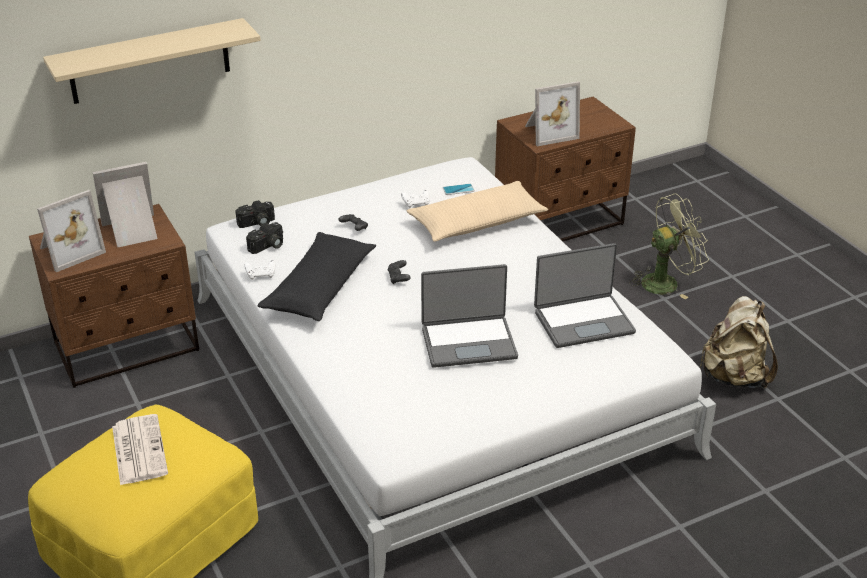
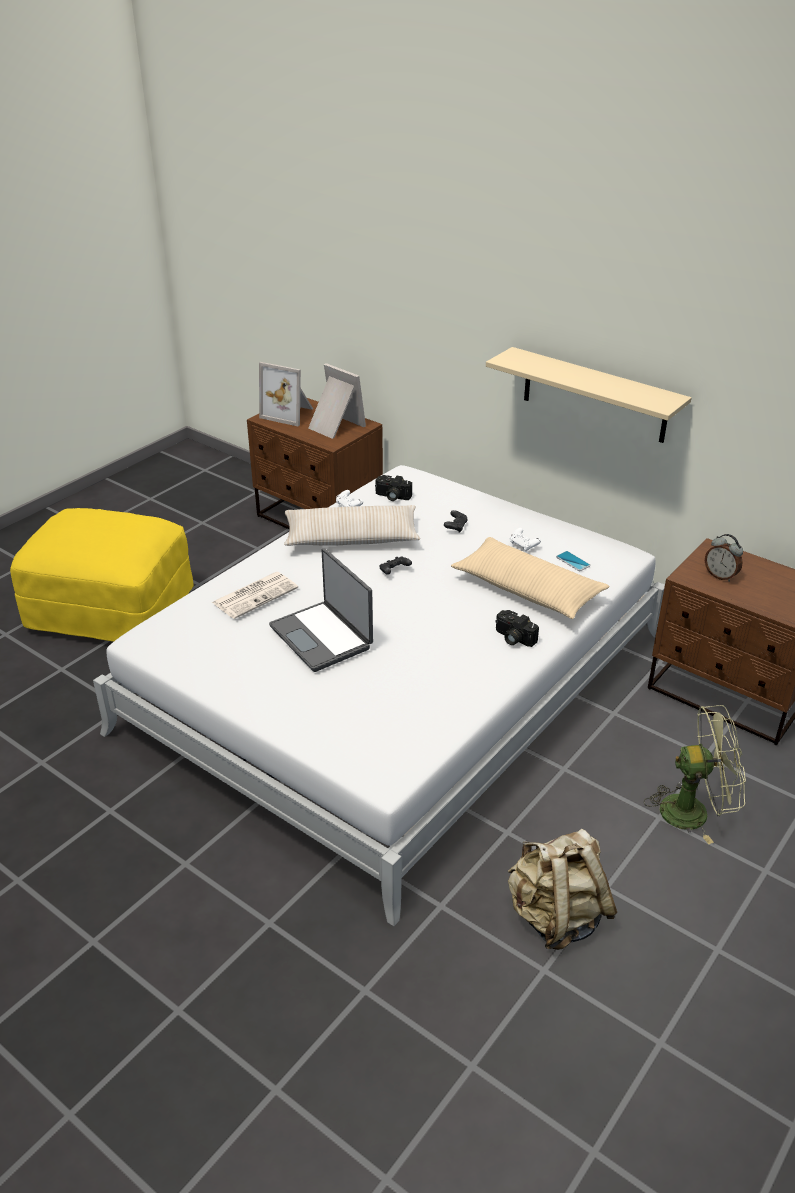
camera: 65 degrees right, 0 degrees up
(138, 449) = (101, 527): newspaper -> newspaper (255, 595)
(149, 61) = (395, 295): beige shelf -> beige shelf (594, 395)
(257, 223) = (421, 481): camera -> camera (513, 638)
(320, 287) = (351, 538): black pillow -> beige pillow
(549, 132) = (720, 576): picture frame -> alarm clock
(583, 321) = (410, 701): laptop -> none
(666, 282) = (694, 811): green fan -> green fan turned 45 degrees counterclockwise

